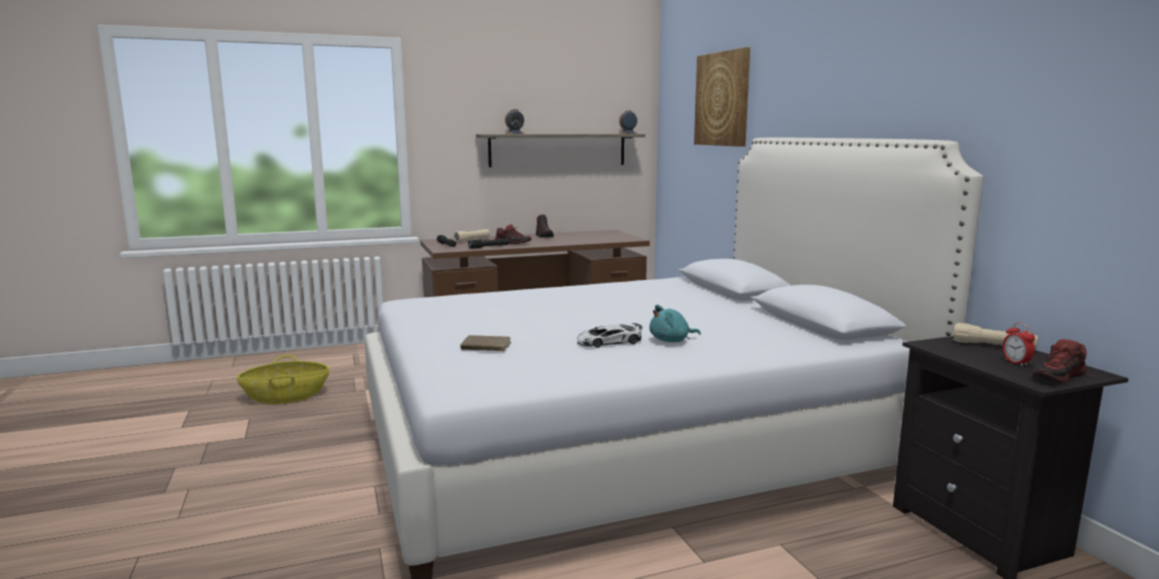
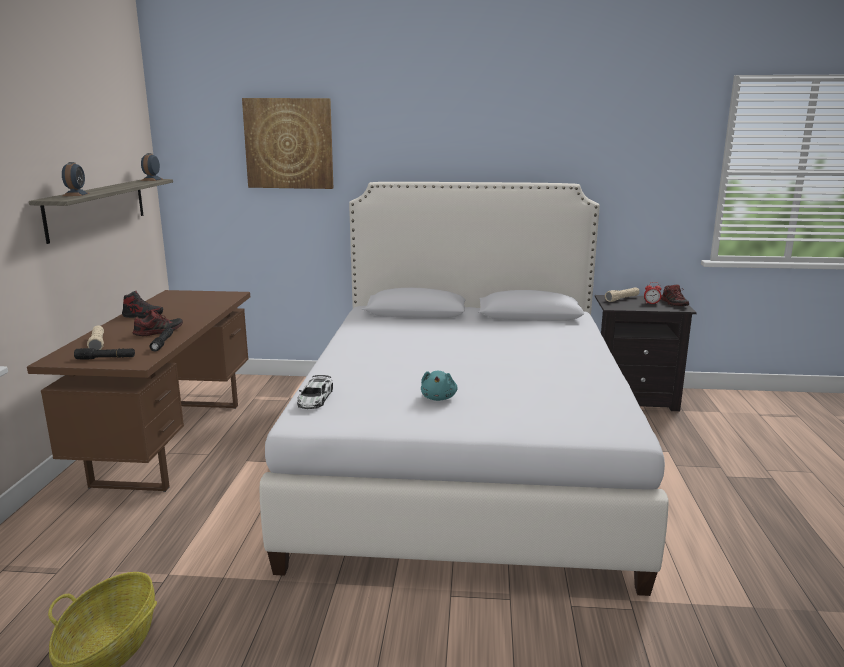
camera: 65 degrees left, 5 degrees up
(485, 347) = (519, 407): brown book -> none
(609, 342) = (533, 369): toy car -> toy car (315, 398)
(671, 341) = (543, 354): turquoise plush toy -> turquoise plush toy (439, 398)

